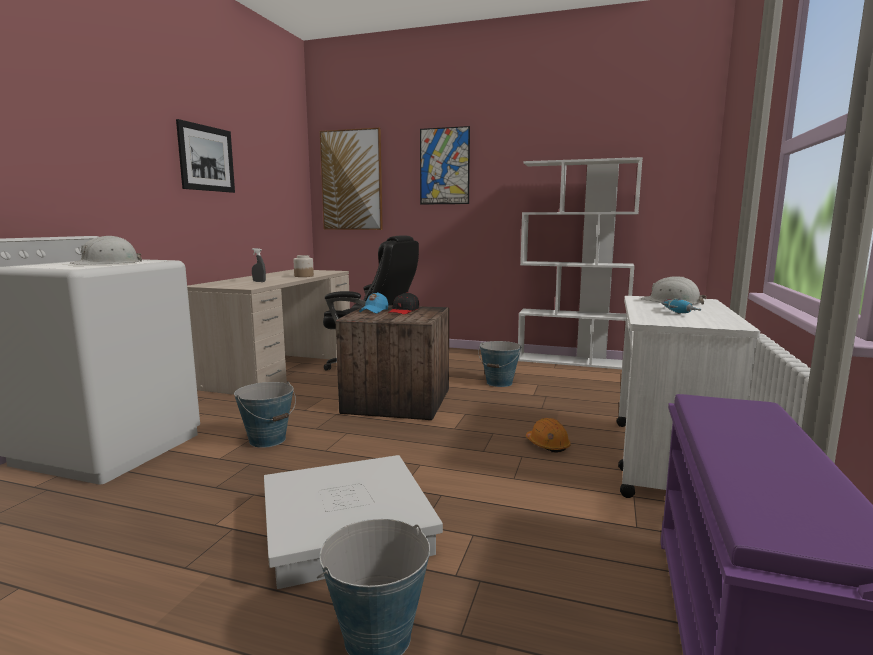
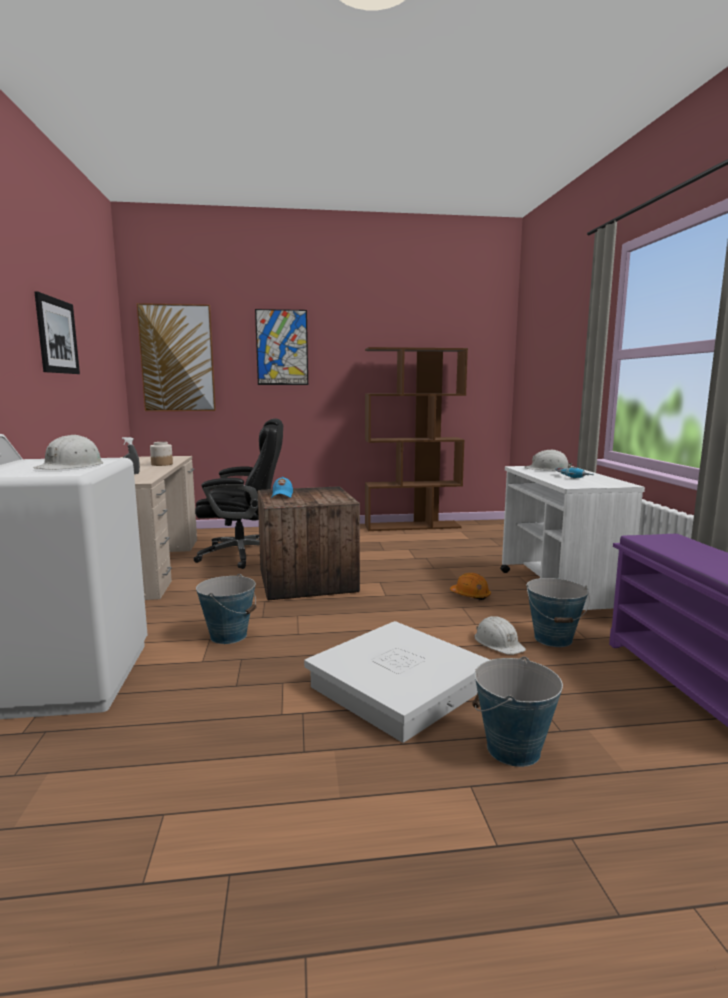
camera: 25 degrees left, 0 degrees up
(404, 311) = (309, 493): black cap -> none
(499, 383) = (376, 552): bucket -> bucket (553, 638)
(515, 506) = (498, 643): none -> white hard hat
(571, 361) = (412, 526): white bookcase -> brown bookcase

